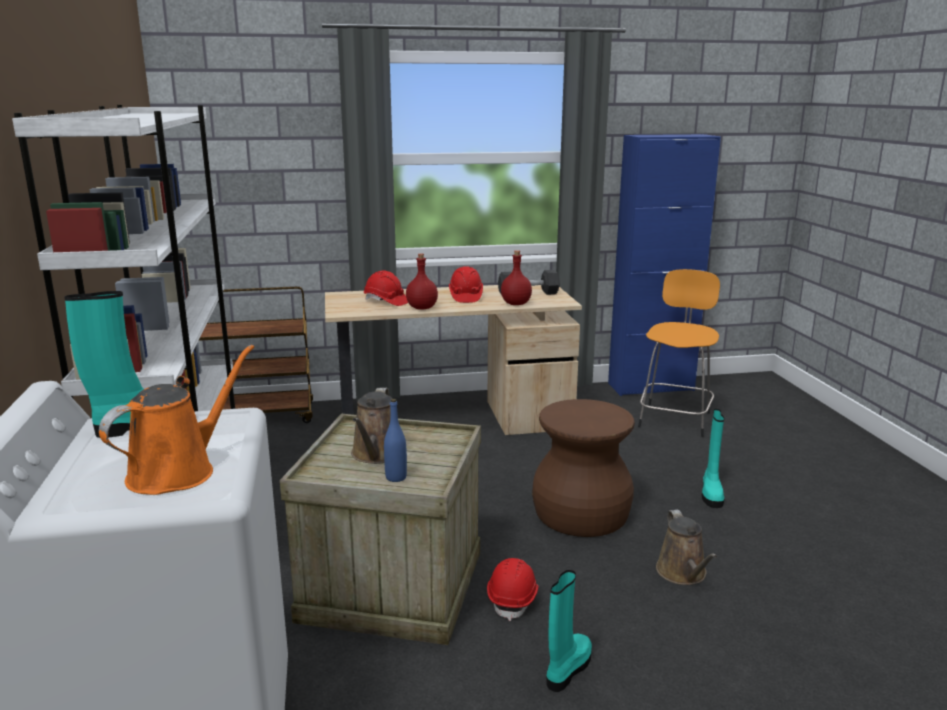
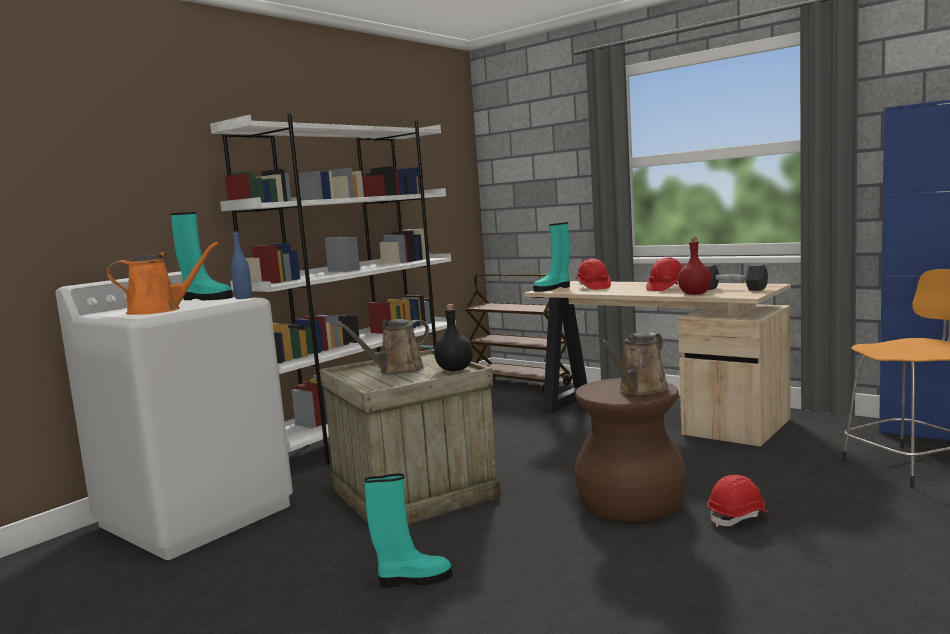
camera: 50 degrees right, 10 degrees down
(396, 477) = (374, 382): blue bottle -> blue bottle (243, 298)
(422, 308) = (607, 291): red bottle -> none
(438, 436) = (455, 370): none -> black bottle
(513, 599) = (464, 529): red hard hat -> red hard hat (738, 517)
(683, 573) = (630, 571): brown watering can -> brown watering can (640, 390)
(711, 493) = (805, 532): turquoise boot -> turquoise boot (553, 288)

